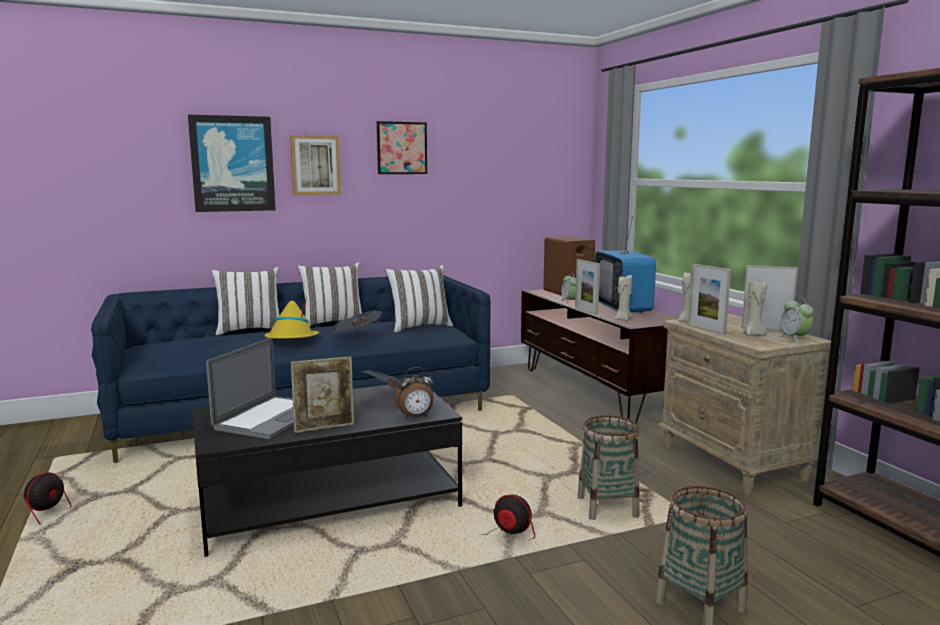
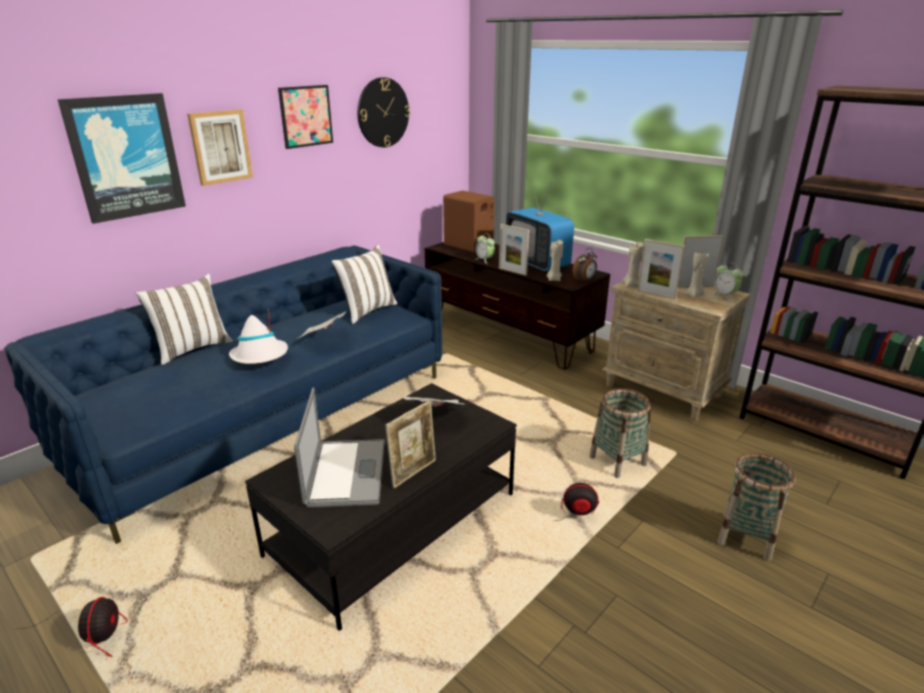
camera: 25 degrees left, 15 degrees up
(291, 339) = (260, 356): yellow hat -> white hat
(332, 323) = (273, 320): white pillow -> none
(415, 417) = (479, 435): alarm clock -> alarm clock (584, 280)
(486, 153) = (383, 113): none -> wall clock

